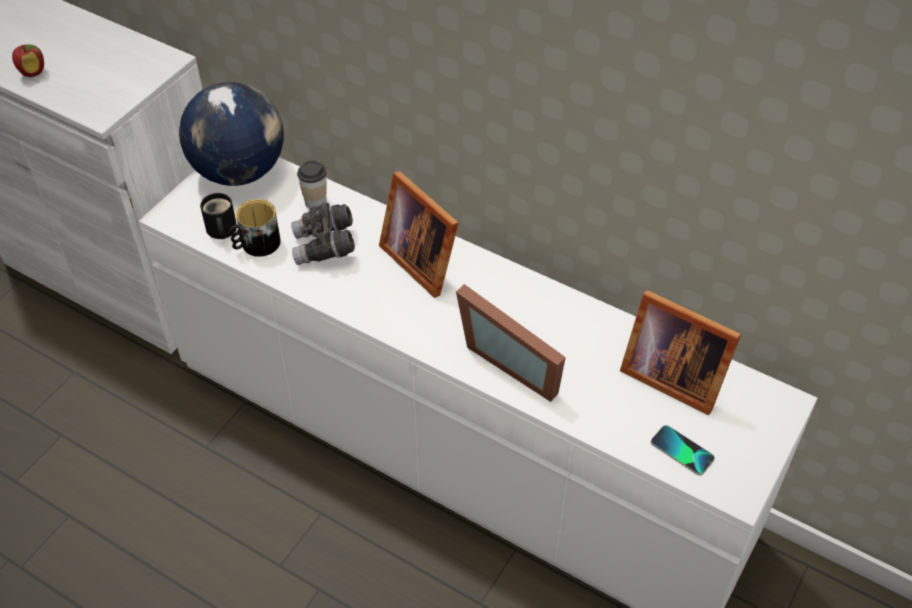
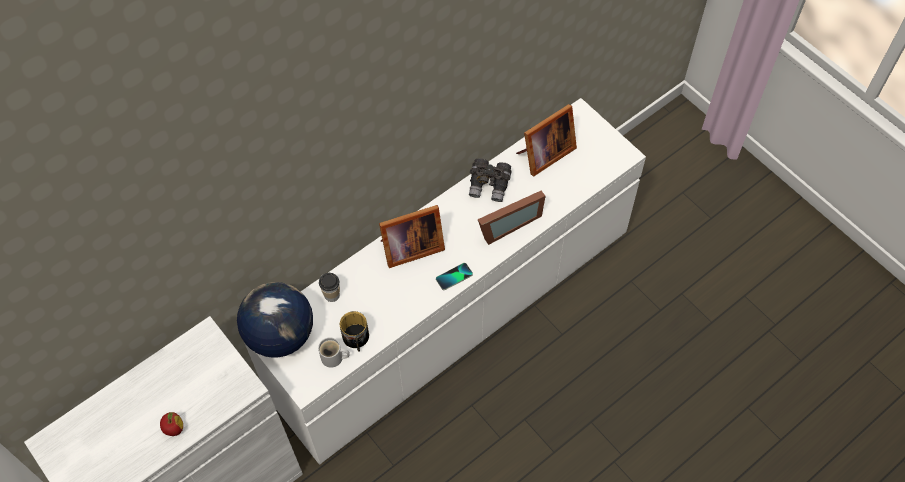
camera: 70 degrees left, 10 degrees up
(220, 230) = (334, 358): black mug -> white mug
(324, 247) = (376, 299): grey binoculars -> grey binoculars (489, 185)
(682, 451) = (593, 168): phone -> phone (454, 277)

